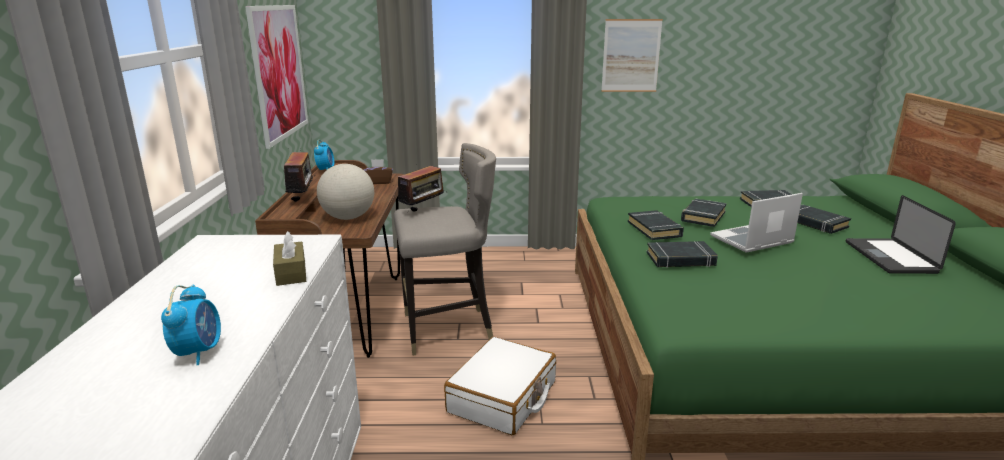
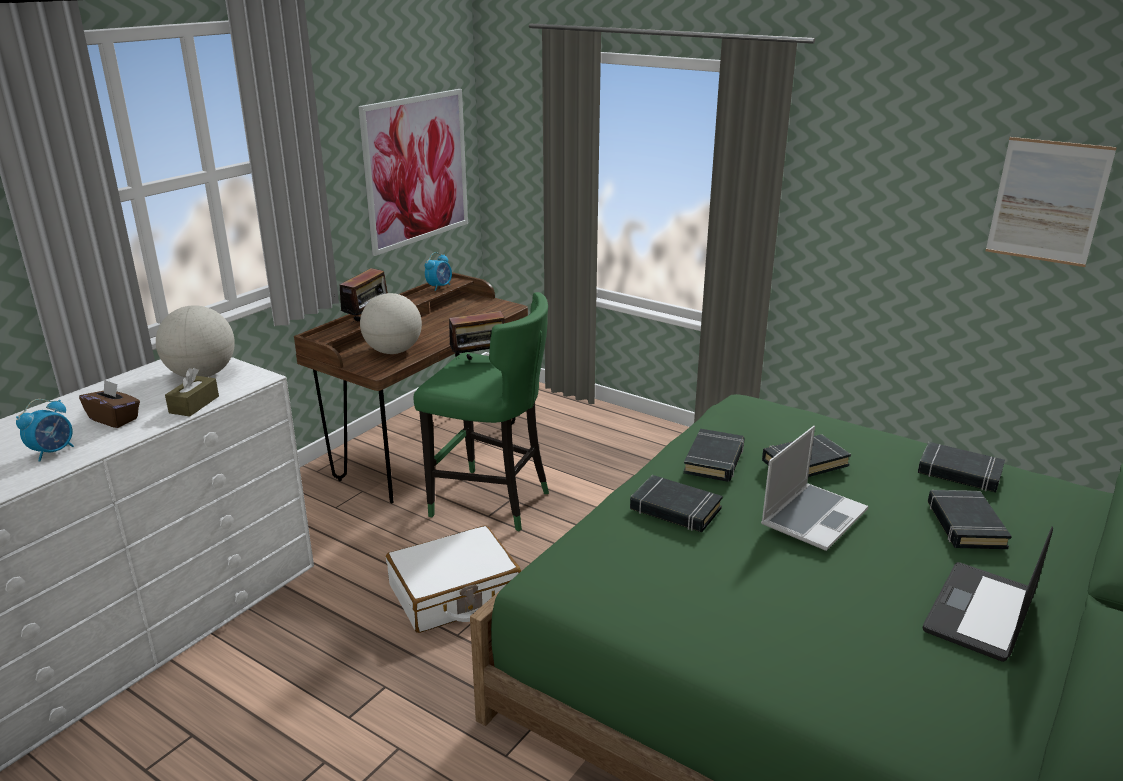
camera: 35 degrees right, 5 degrees up
(251, 252) = (202, 375): none -> globe
(378, 182) = (486, 312): brown tissue box -> brown tissue box (114, 419)
(448, 329) = (491, 502): grey stool -> green stool
(631, 56) = (859, 199): picture -> picture (1047, 201)
(751, 240) = (813, 517): laptop -> laptop turned 120 degrees clockwise

